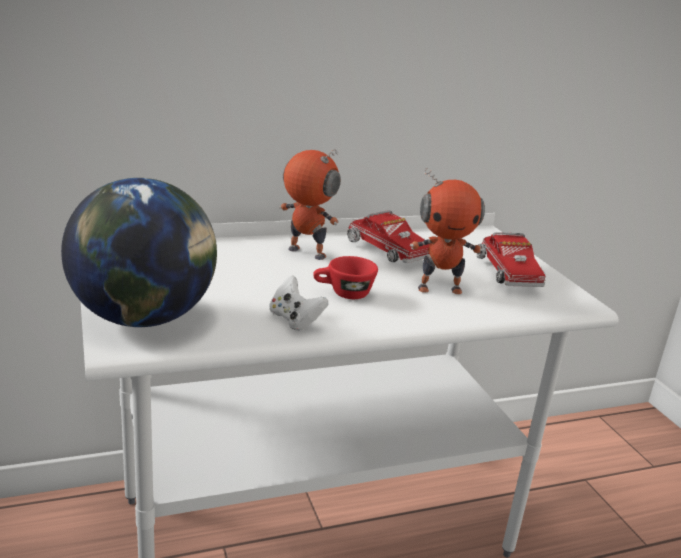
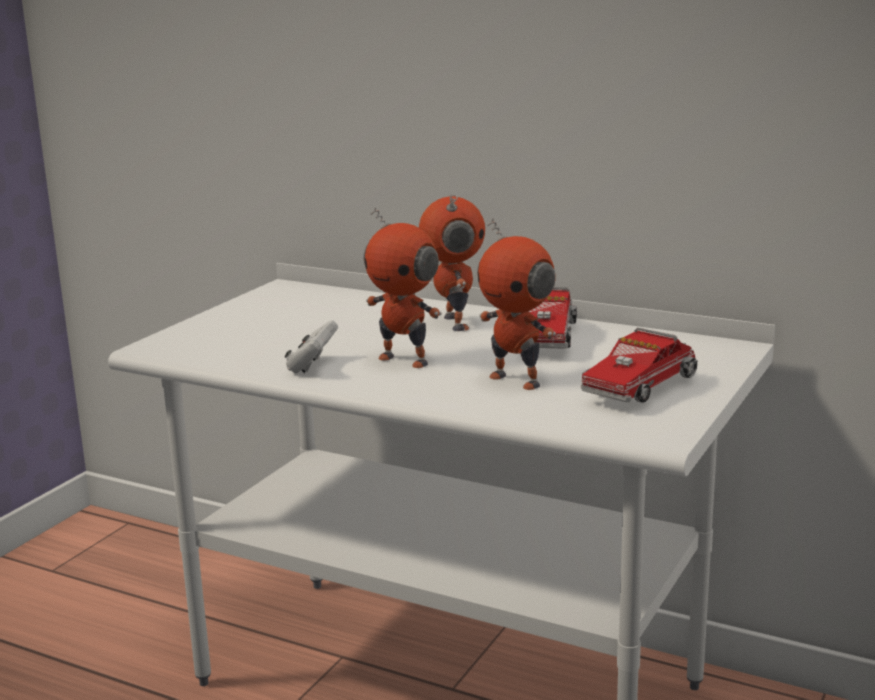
camera: 50 degrees right, 5 degrees down
(144, 318) = (207, 336): globe -> none
(343, 294) = (405, 360): red cup -> toy robot

